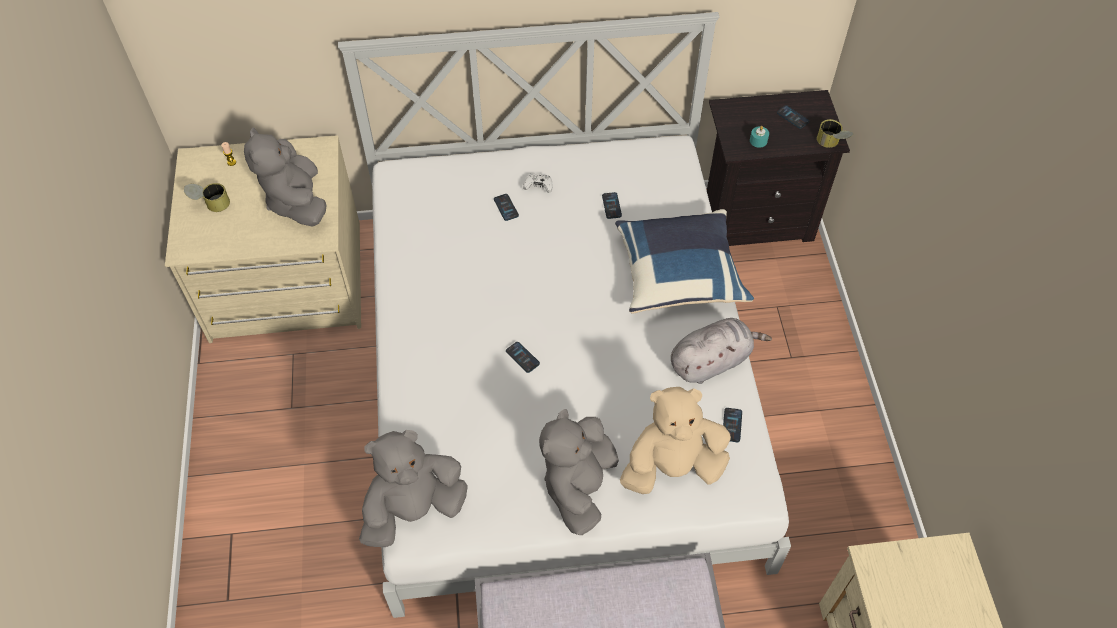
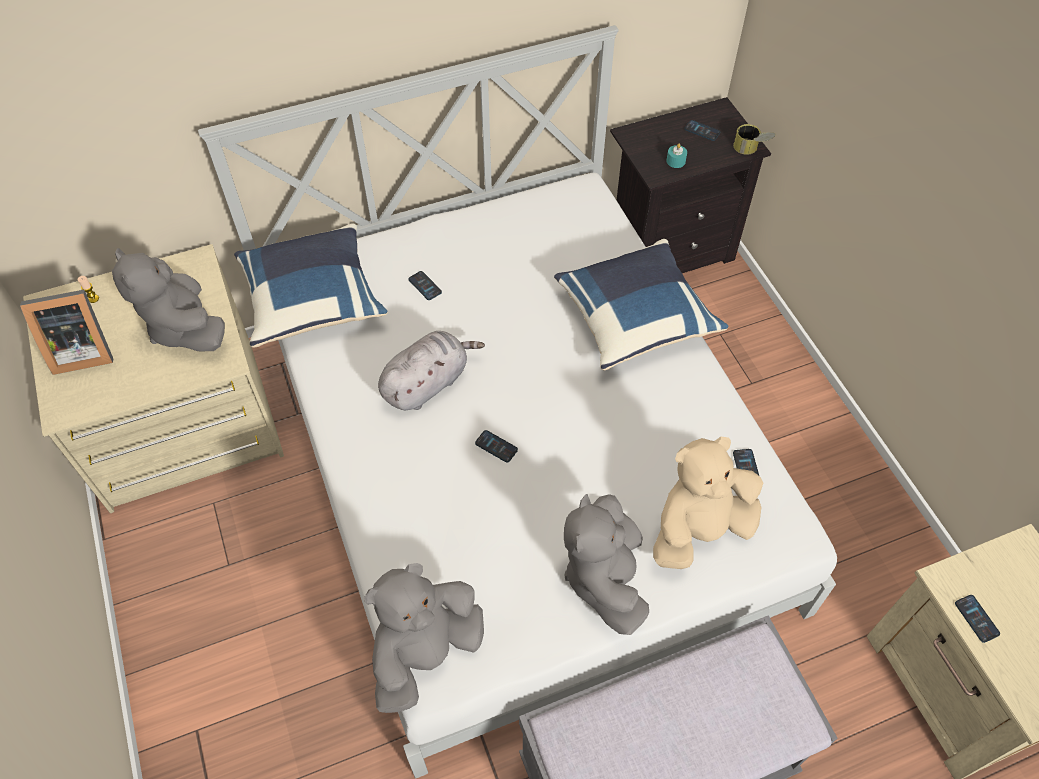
camera: 15 degrees left, 0 degrees up
(211, 204) = (81, 351): can -> picture frame
(408, 200) = (313, 300): none -> blue pillow
(538, 186) = (453, 256): white game controller -> none
(611, 206) = (539, 261): phone -> phone (976, 618)
(712, 361) = (701, 403): grey plush toy -> grey plush toy (427, 383)

